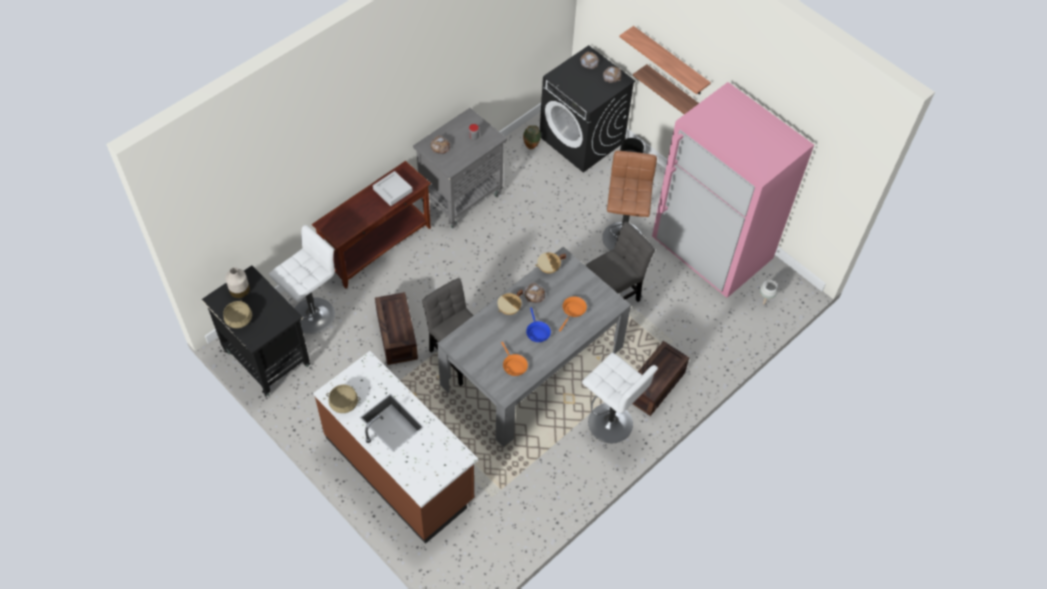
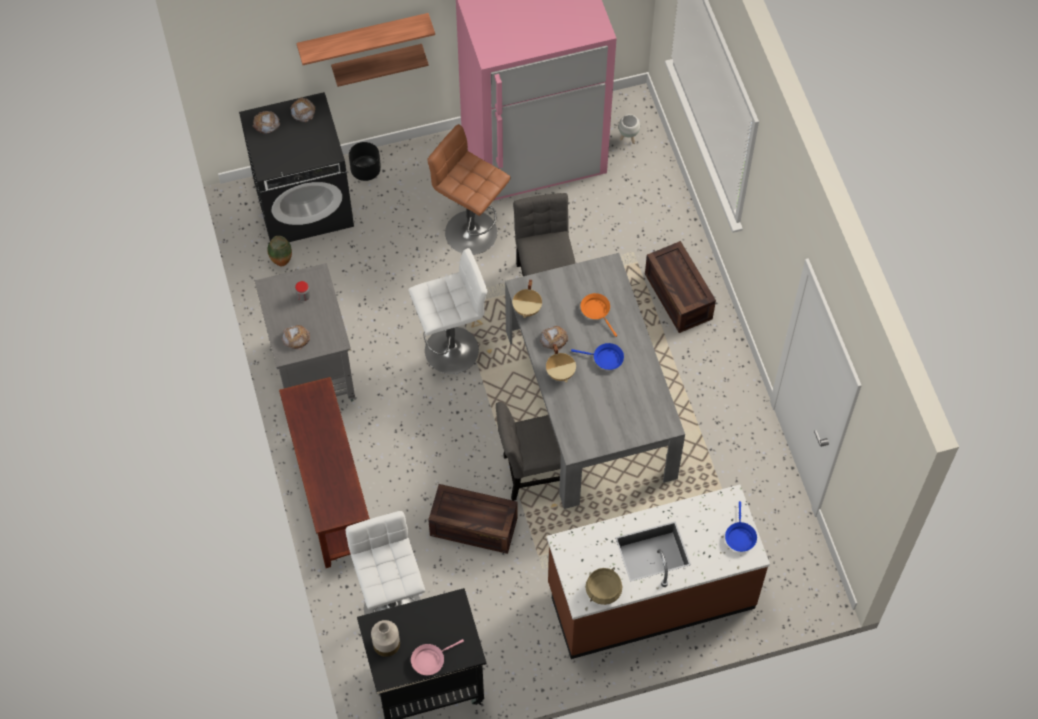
camera: 60 degrees left, 5 degrees up
(238, 319) = (430, 660): beige cooking pot -> pink frying pan
(392, 190) = (317, 422): grey tray -> none
(433, 475) = (740, 536): none -> blue frying pan
(513, 365) = (636, 401): orange frying pan -> none
(610, 423) = (702, 361): white stool -> white stool (452, 350)

